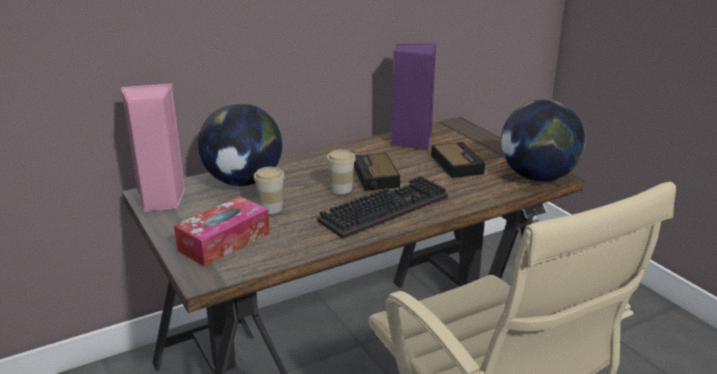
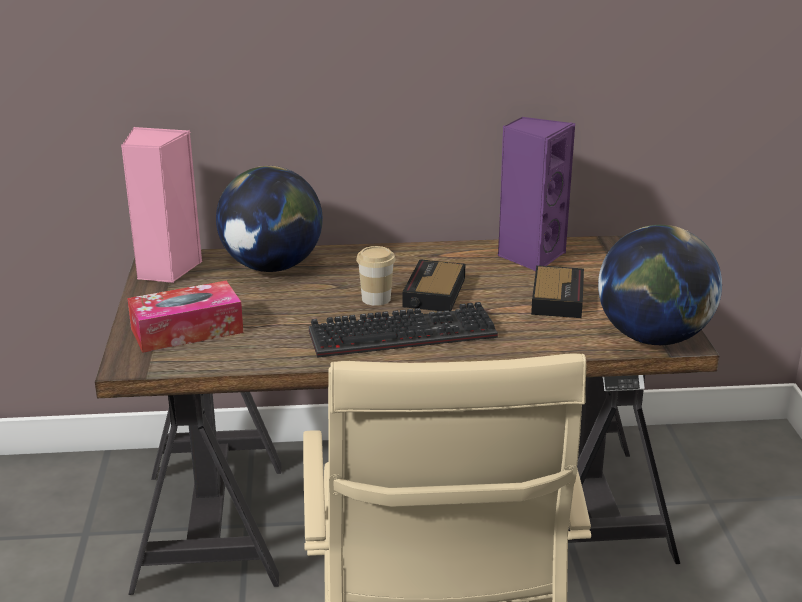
camera: 25 degrees right, 0 degrees up
(271, 208) = (272, 304): cup -> none

